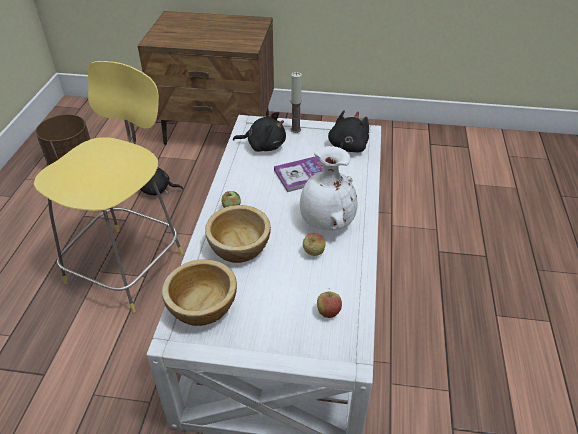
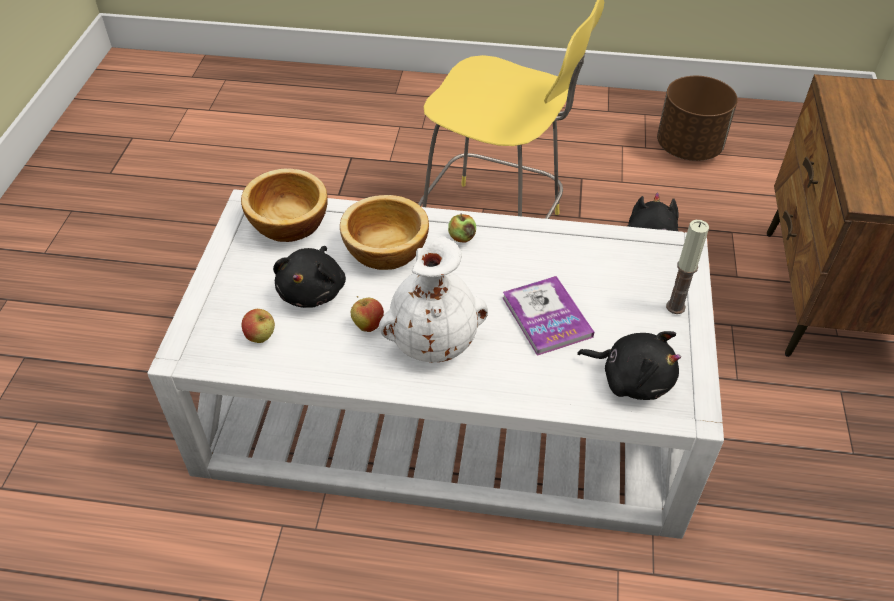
camera: 90 degrees right, 5 degrees up
(264, 145) = (621, 268): black plush toy -> black plush toy (313, 291)

